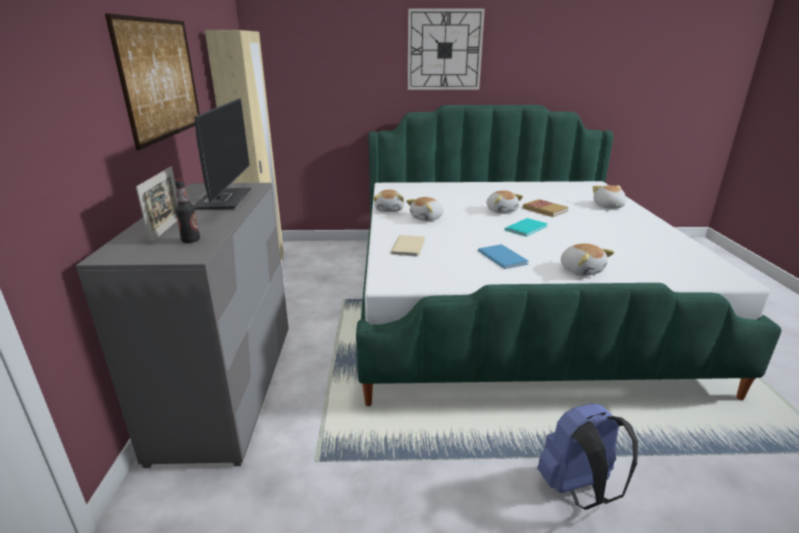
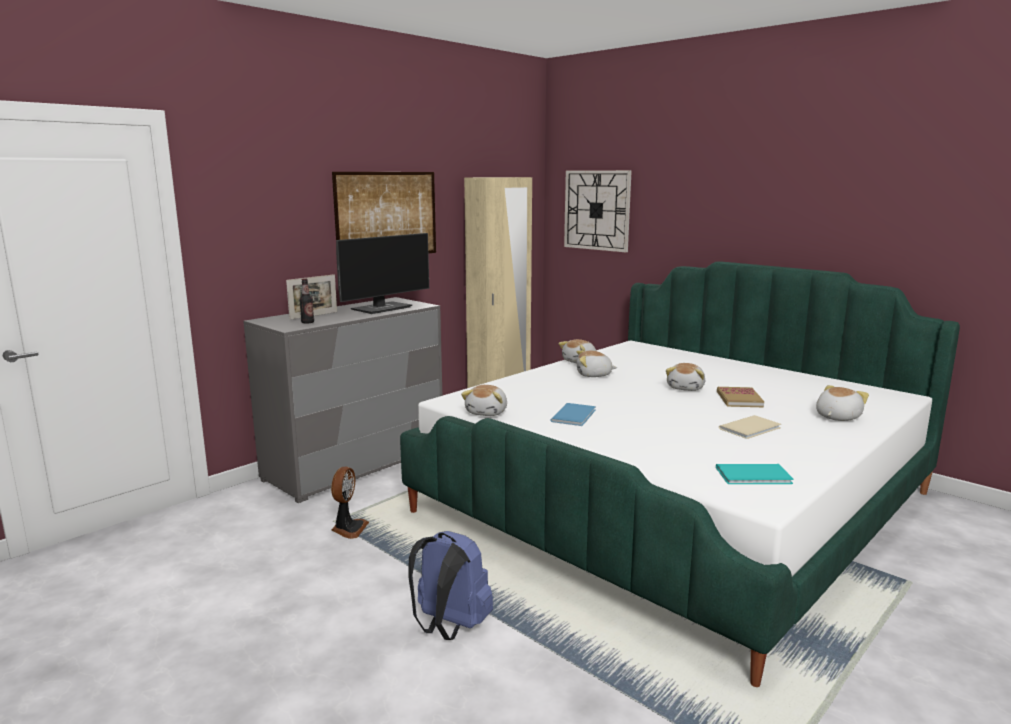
camera: 45 degrees right, 10 degrees down
(344, 459) = (348, 528): none -> fan
(409, 246) = (522, 387): beige book -> beige book (752, 428)
(444, 50) = (730, 197): wall clock -> wall clock (597, 210)
(527, 228) = (667, 406): turquoise book -> turquoise book (755, 476)
(581, 270) = (616, 444): plush toy -> plush toy (487, 412)

